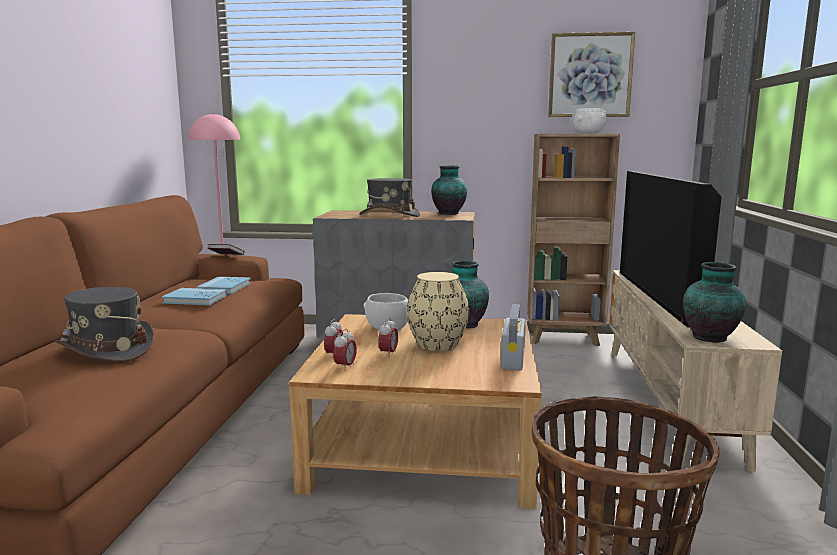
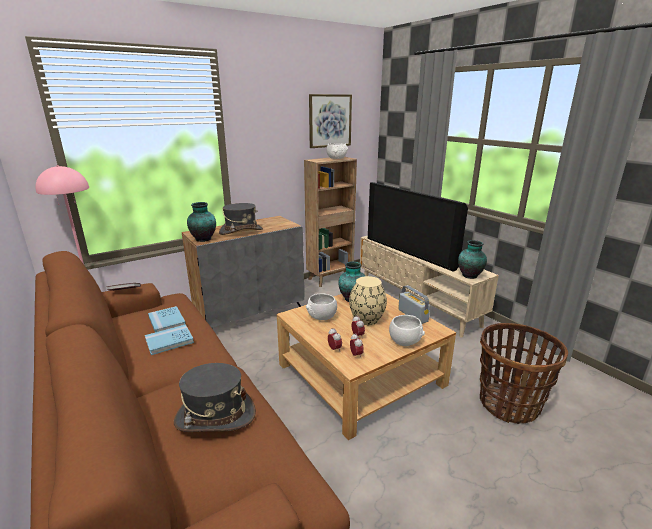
camera: 40 degrees left, 10 degrees up
(438, 376) = (405, 341): none -> white bowl
(449, 213) = (271, 221): vase -> vase (204, 239)

